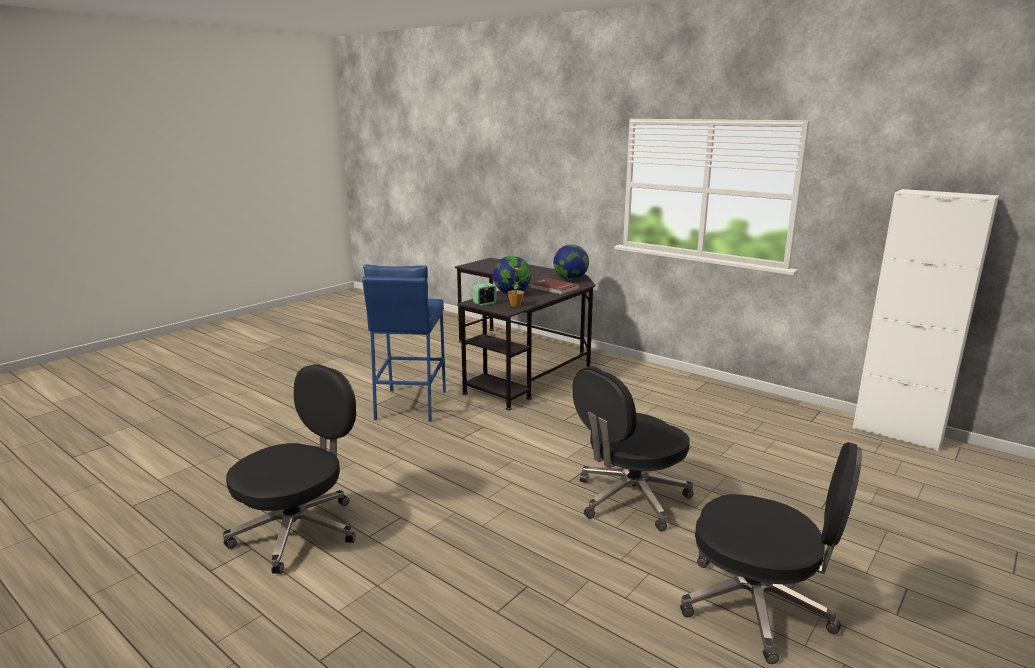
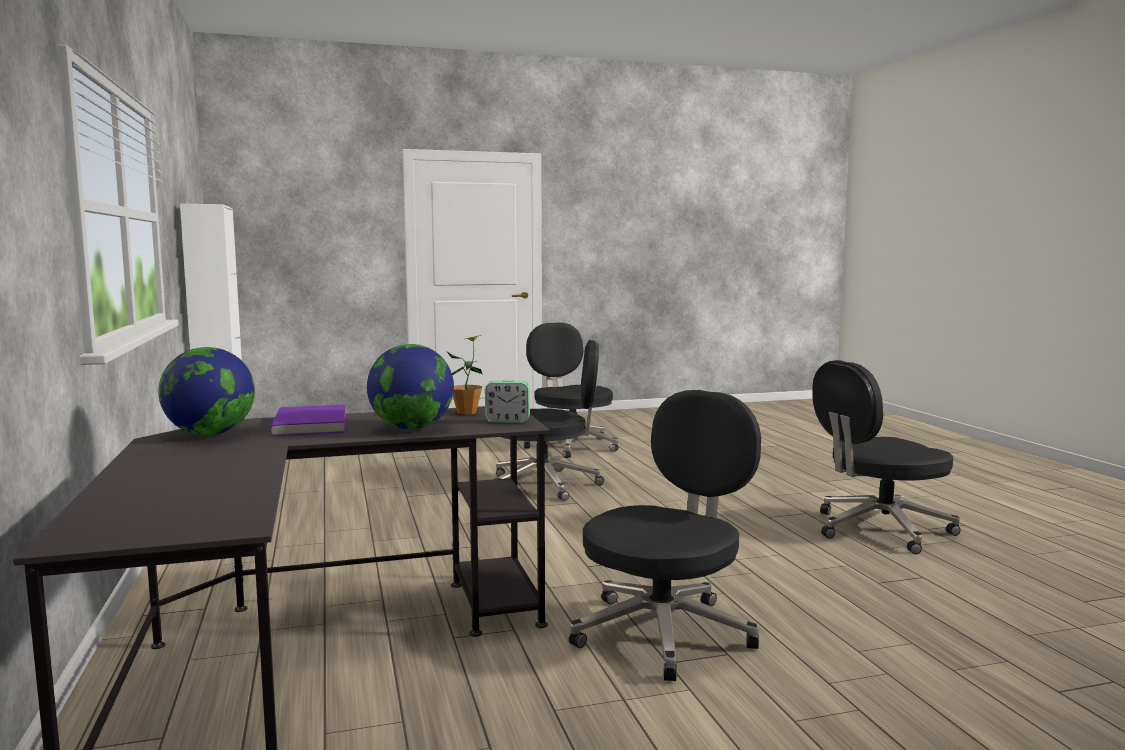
camera: 145 degrees left, 10 degrees down
(410, 405) = (665, 632): blue stool -> black office chair
(554, 288) = (312, 424): red book -> purple book

